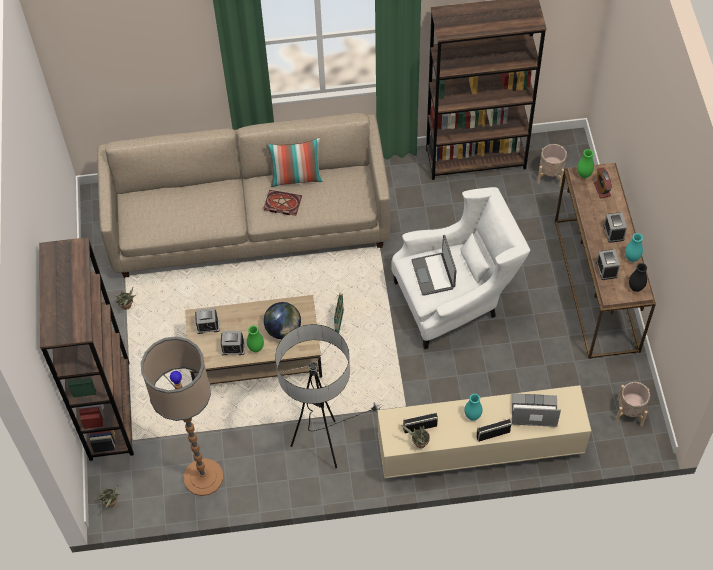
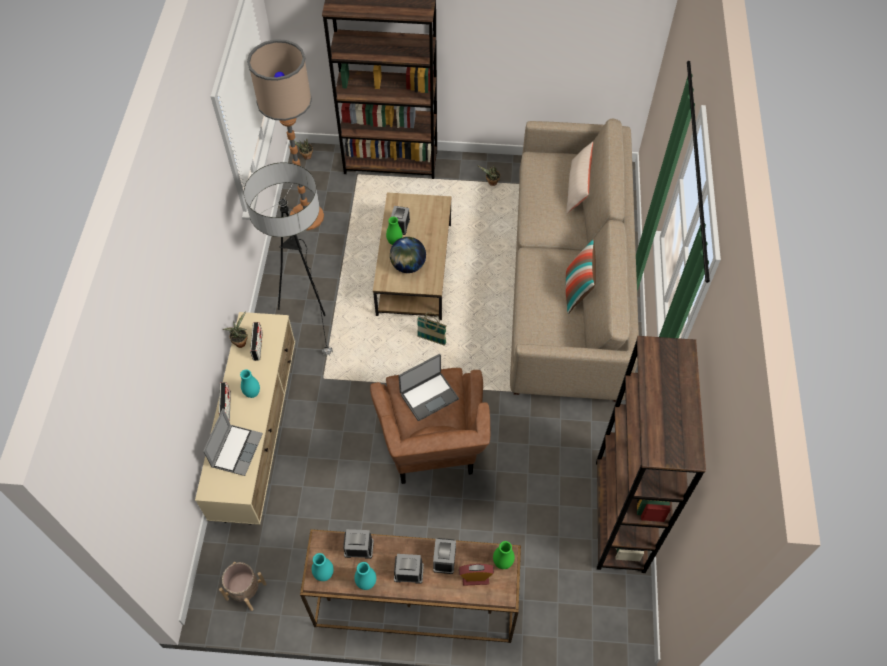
camera: 100 degrees right, 0 degrees up
(170, 192) = (577, 188): none -> beige pillow
(207, 326) = (429, 210): alarm clock -> alarm clock (444, 559)
(281, 204) = (545, 273): book -> none
(434, 274) = (428, 396): laptop -> laptop turned 150 degrees clockwise
(455, 300) = (432, 449): white armchair -> brown armchair
(550, 175) = (583, 596): beige planter -> none
(636, 287) = (324, 574): black vase -> turquoise vase

